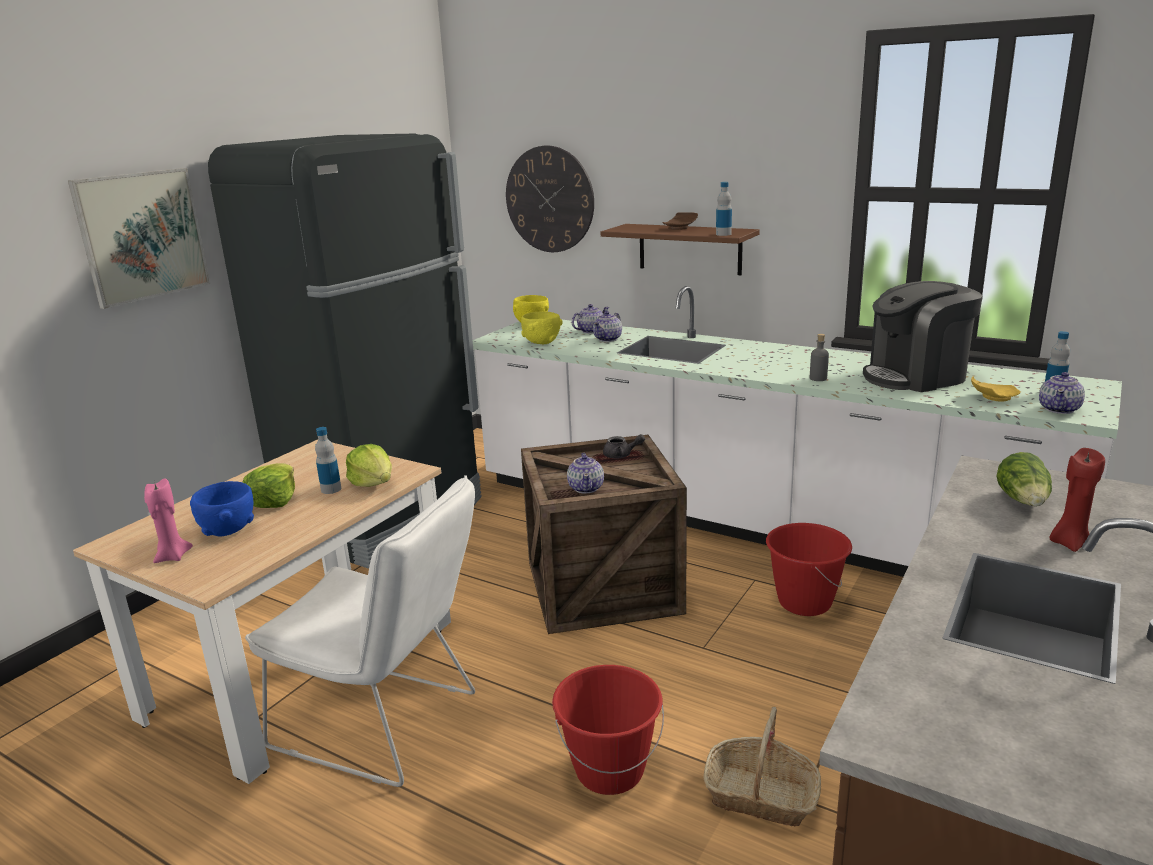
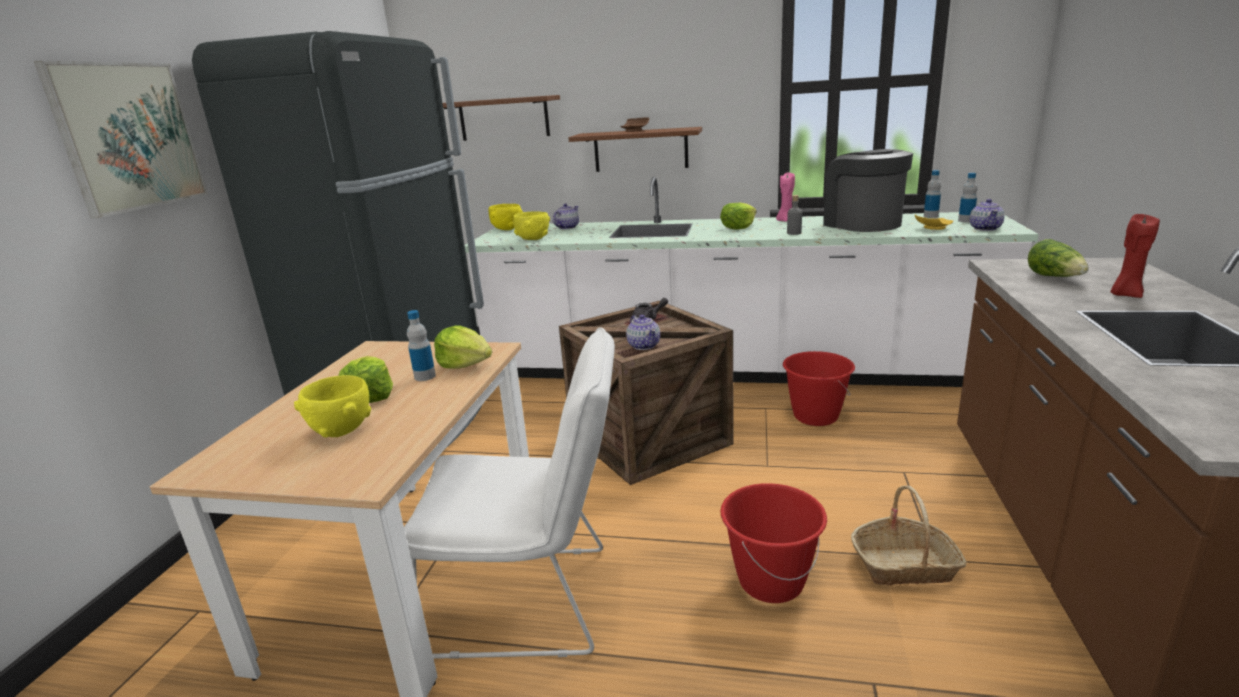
camera: 20 degrees left, 0 degrees up
(172, 556) = (295, 466): pink candle -> pink candle (785, 221)
(228, 530) = (341, 430): blue bowl -> yellow bowl
(549, 199) = (504, 118): wall clock -> brown shelf
(608, 339) = (589, 230): teapot -> none
(723, 234) = (680, 129): bottle -> bottle (930, 216)
(767, 359) = (738, 227): none -> lettuce
(916, 377) = (862, 224): coffee machine -> coffee machine turned 105 degrees clockwise

